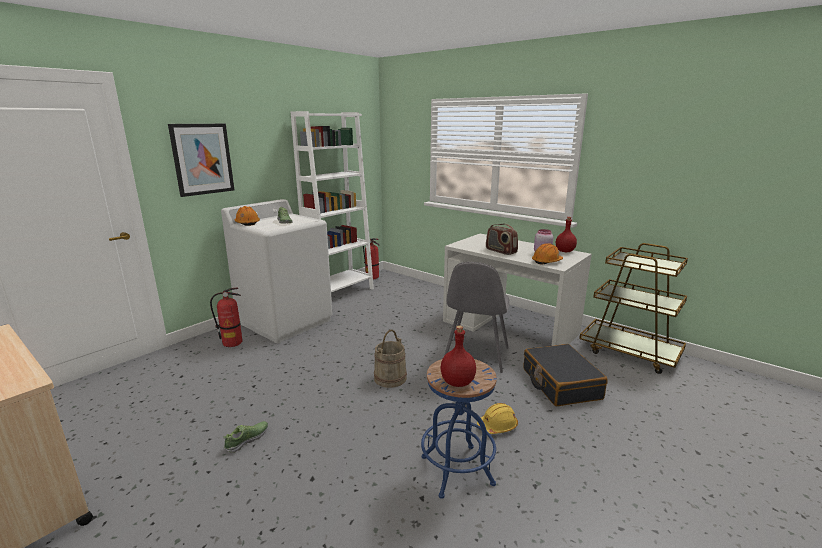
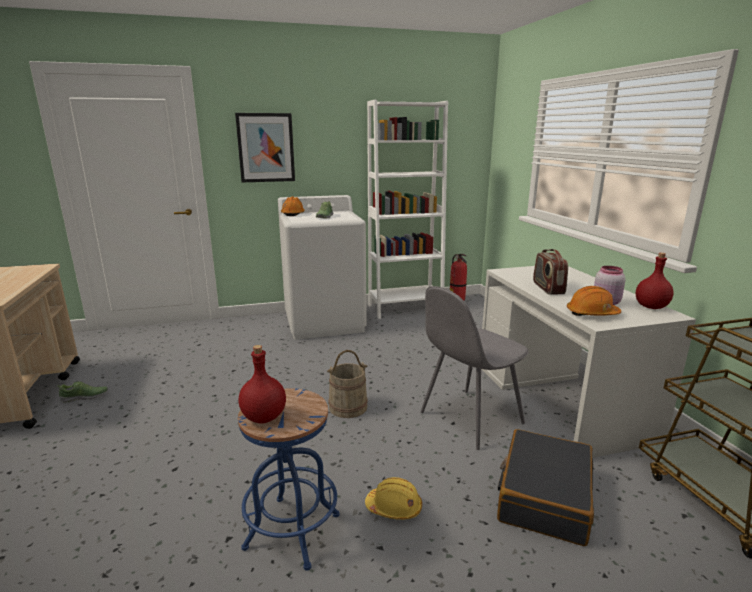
camera: 35 degrees right, 0 degrees up
(232, 343) = (263, 329): fire extinguisher -> none
(247, 440) = (175, 413): shoe -> shoe (85, 397)

